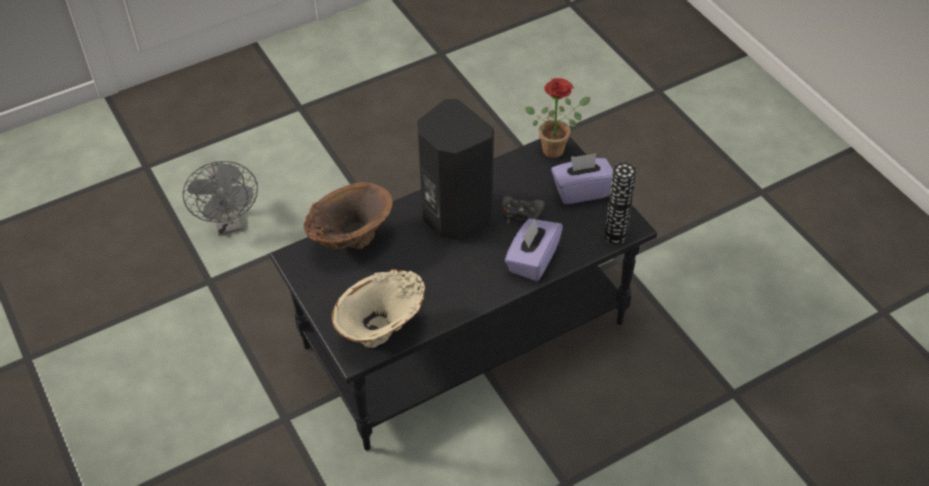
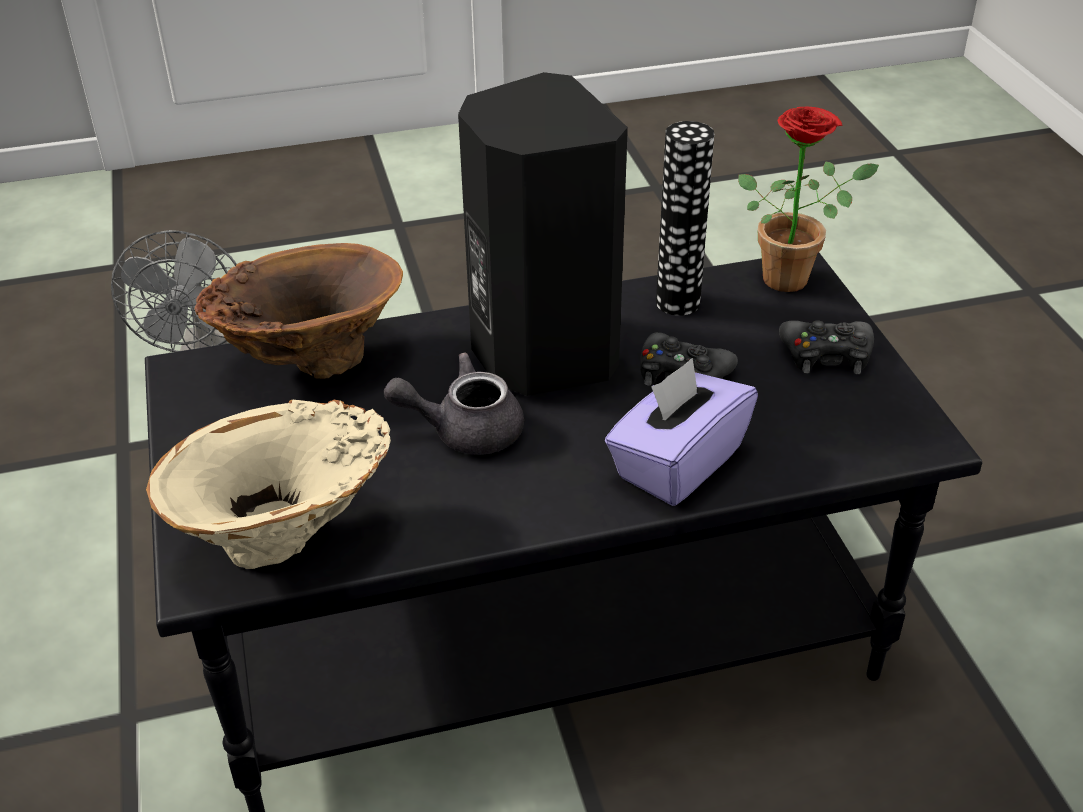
camera: 15 degrees right, 10 degrees down
(435, 262) = (464, 430): none -> grey teapot
(581, 190) = (826, 355): purple tissue box -> black game controller
(615, 236) = (882, 450): vase -> vase (677, 302)

